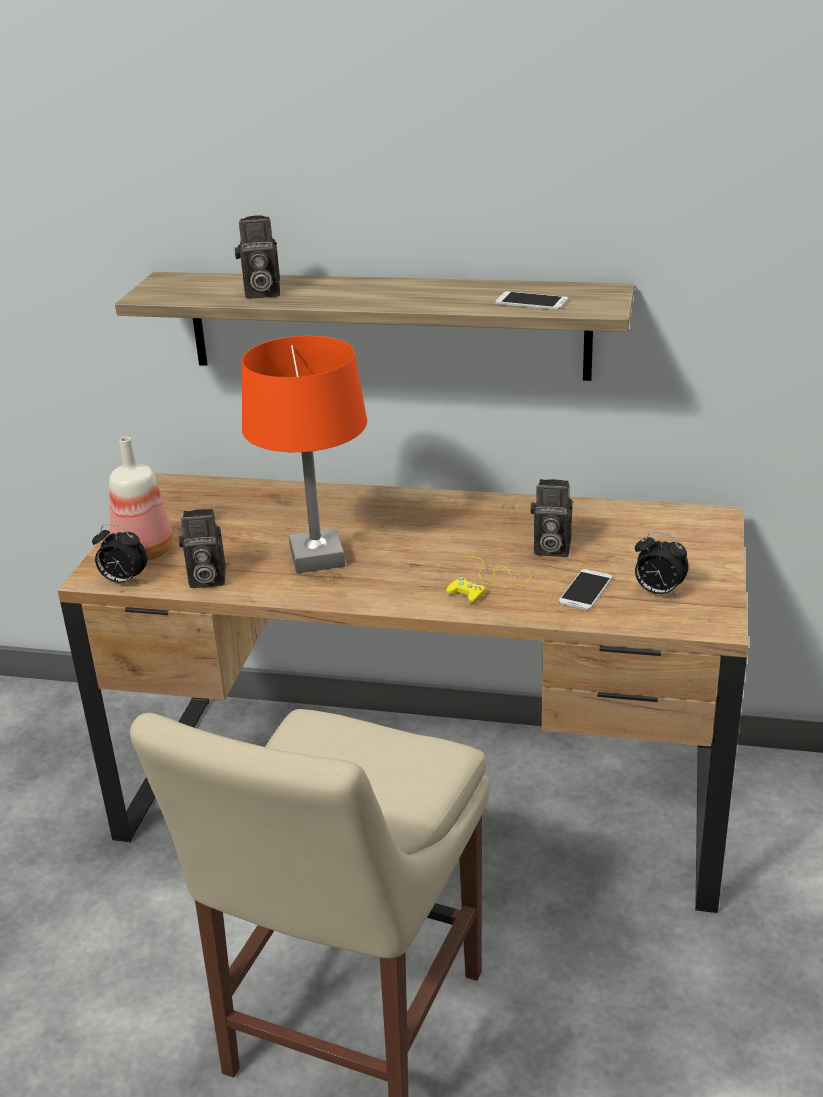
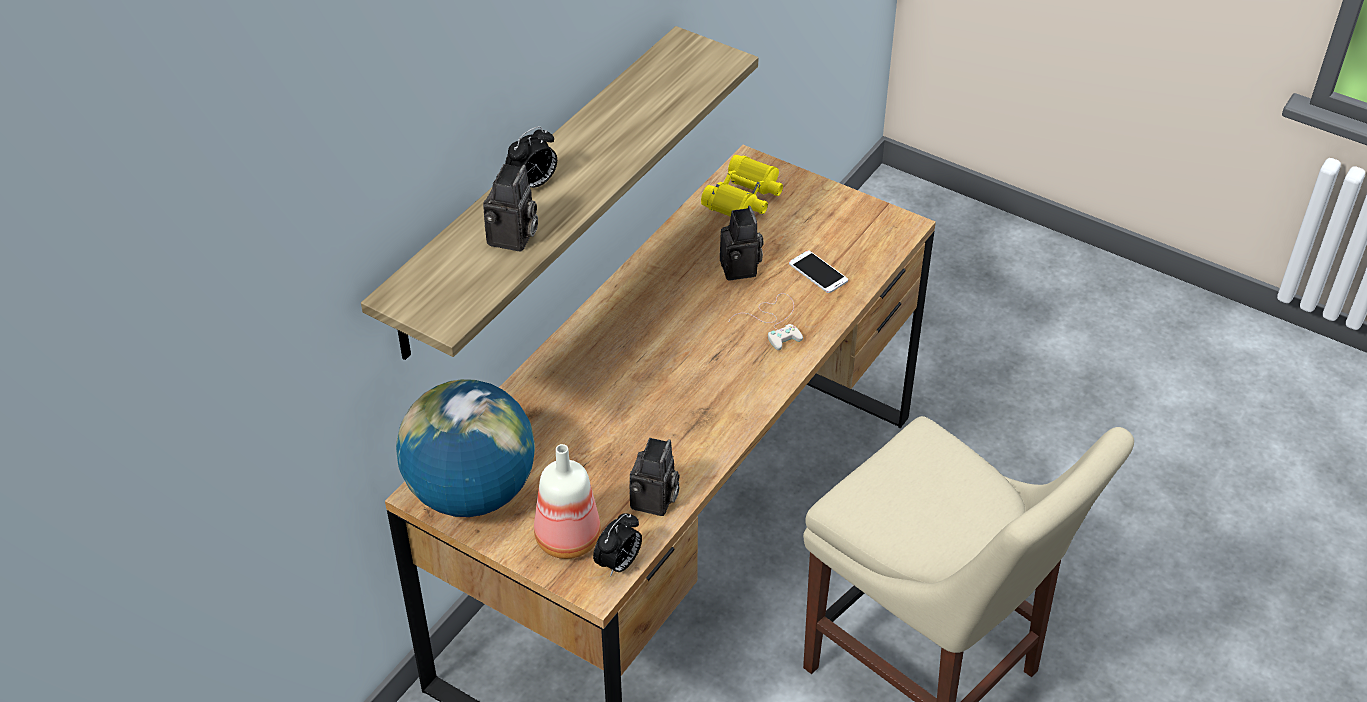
camera: 70 degrees left, 15 degrees up
(179, 500) = (471, 492): none -> globe
(317, 558) = (664, 415): orange table lamp -> none
(488, 583) = (774, 322): yellow game controller -> white game controller
(531, 302) = (680, 90): phone -> none
(550, 549) = (741, 269): camera -> camera turned 45 degrees counterclockwise
(658, 592) = (843, 236): alarm clock -> alarm clock (533, 184)
(659, 526) = (745, 198): none -> yellow binoculars

